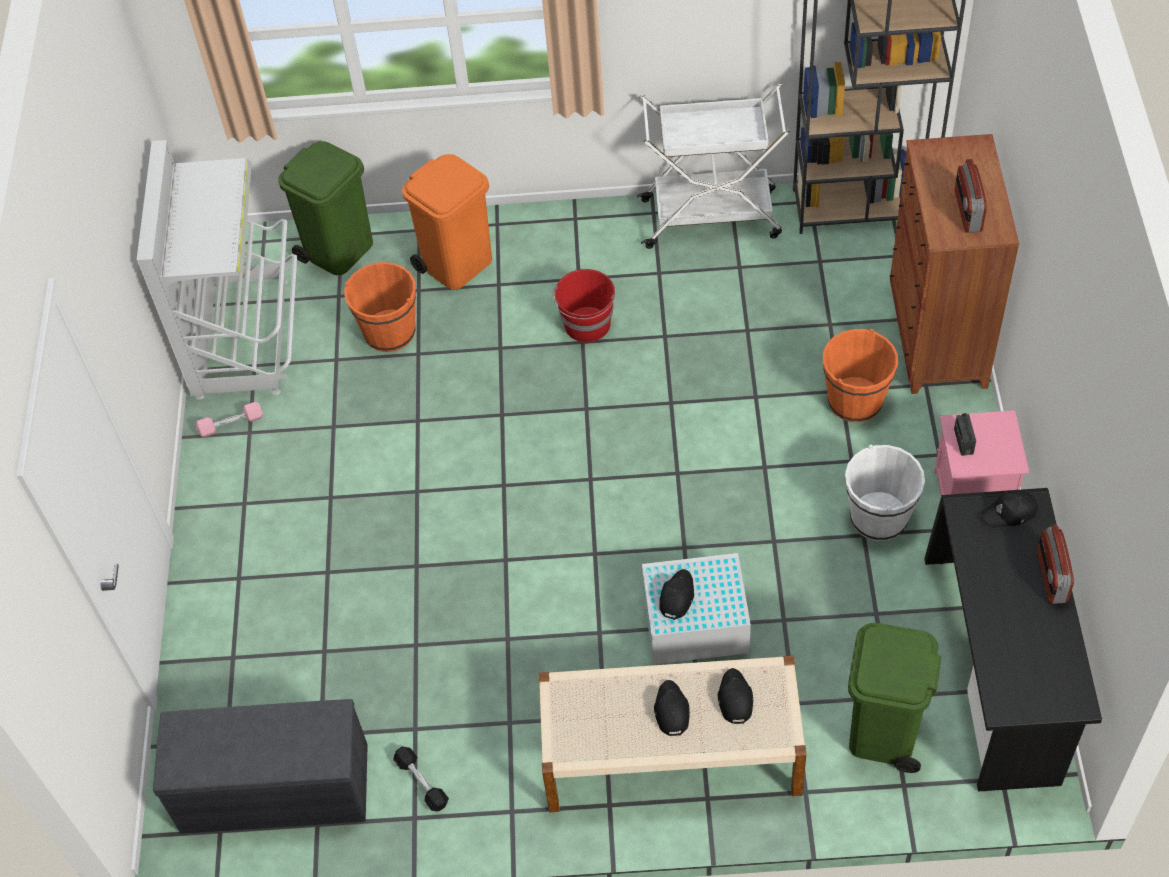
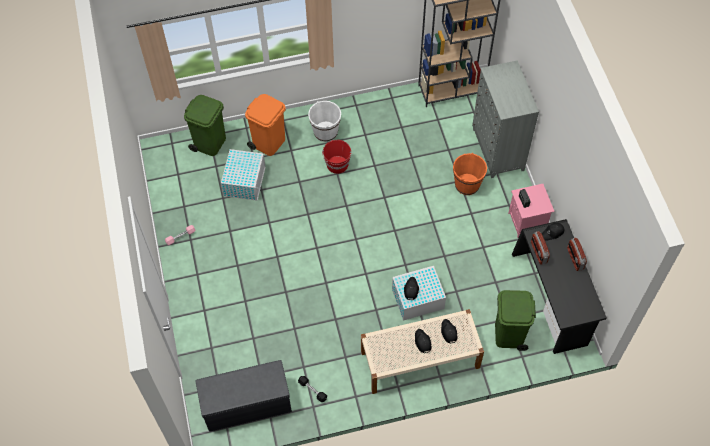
camera: 15 degrees left, 5 degrees up
(249, 337) = (177, 193): white shoe rack -> none
(389, 332) = (245, 180): orange bucket -> white storage box
(711, 219) = (383, 105): white cart -> none
(879, 517) = (488, 238): white bucket -> white bucket (325, 132)
(935, 339) = (496, 150): brown dresser -> grey dresser
(967, 211) = (513, 99): radio -> radio (538, 252)

